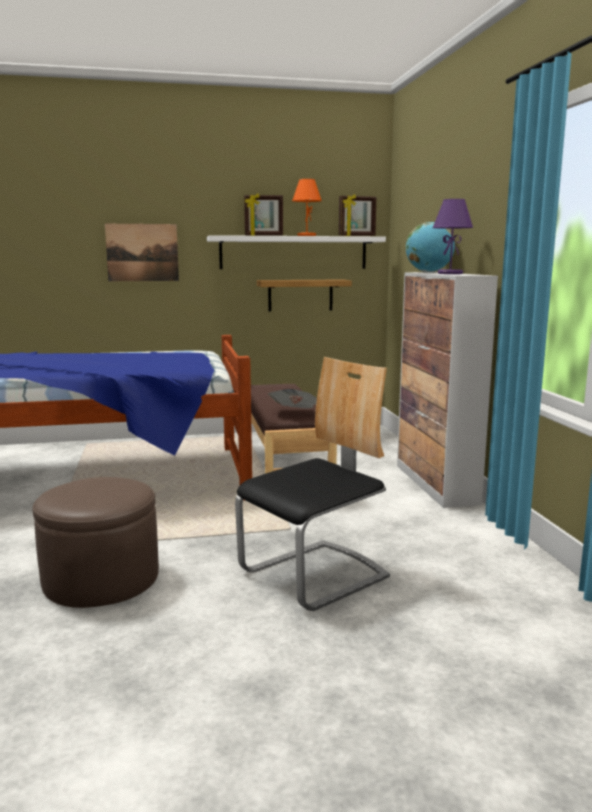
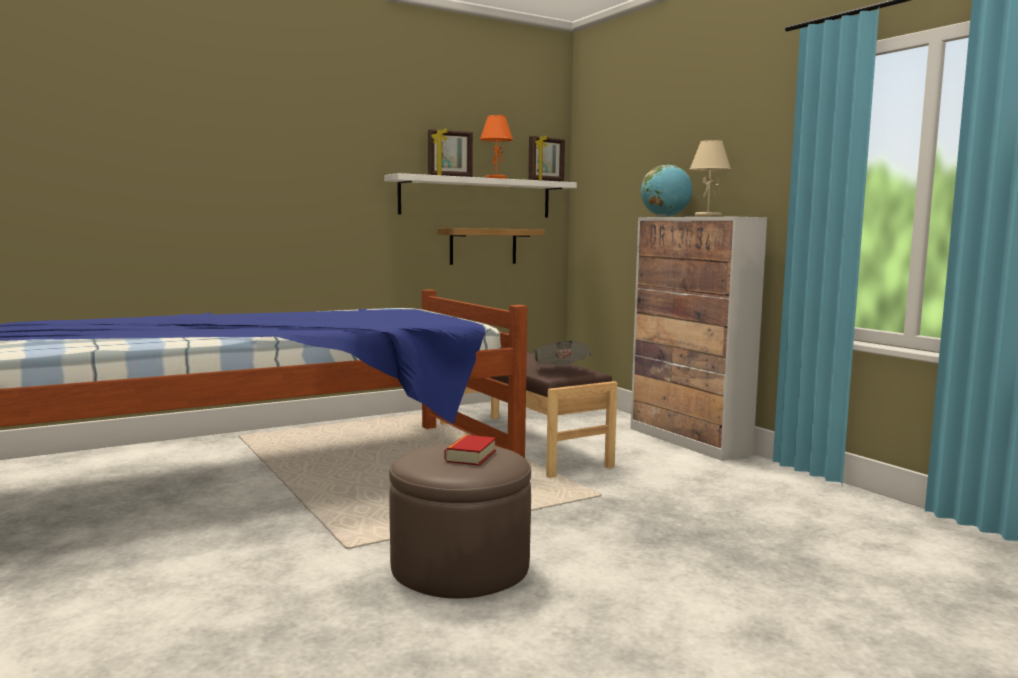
camera: 20 degrees left, 5 degrees down
(101, 491) = (470, 456): none -> book
(142, 252) = (309, 191): picture -> none
(315, 575) = (682, 532): chair -> none
(450, 273) = (707, 216): purple table lamp -> beige table lamp

